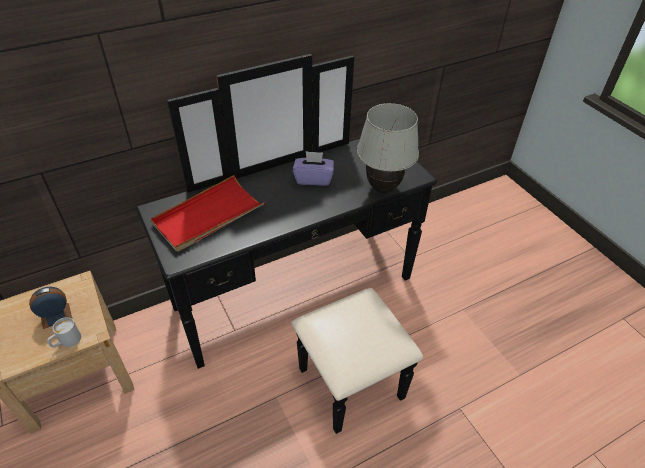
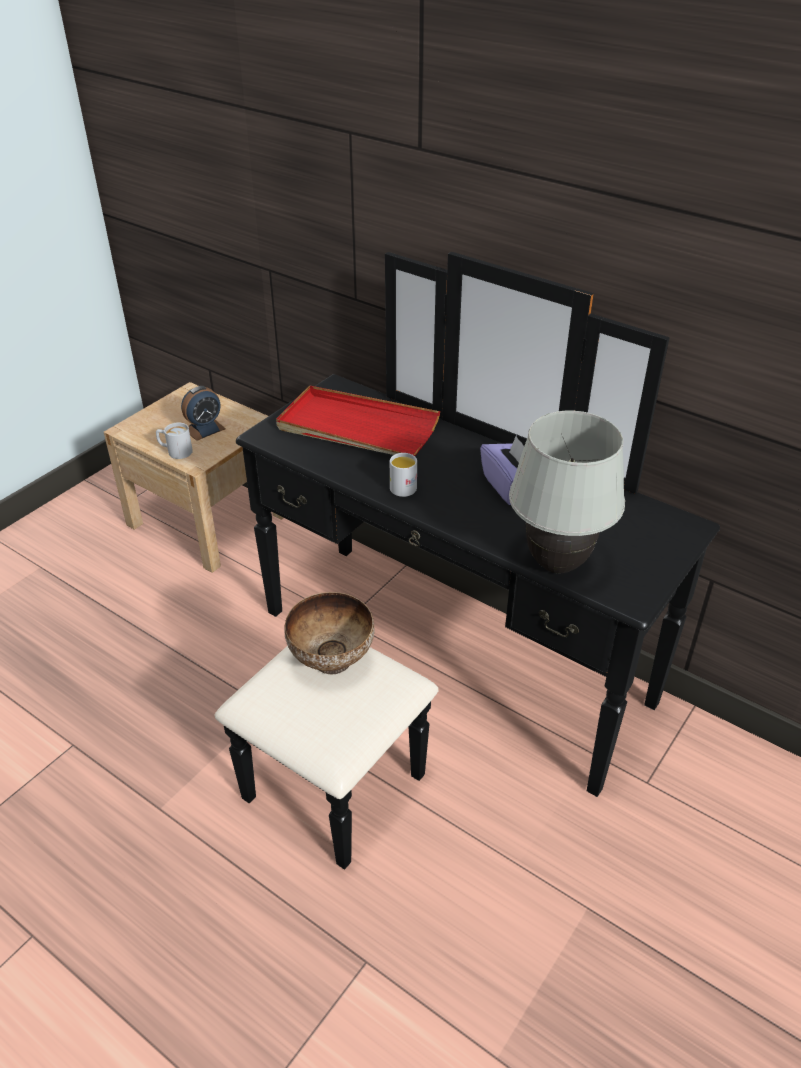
camera: 65 degrees right, 5 degrees down
(56, 315) = (204, 429): alarm clock -> alarm clock turned 105 degrees clockwise
(282, 216) = (404, 485): none -> white mug
(336, 322) = (331, 659): none -> bowl

